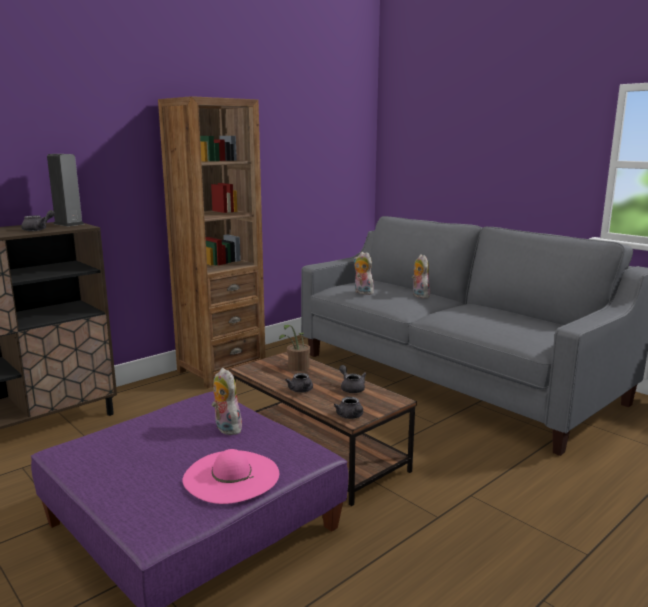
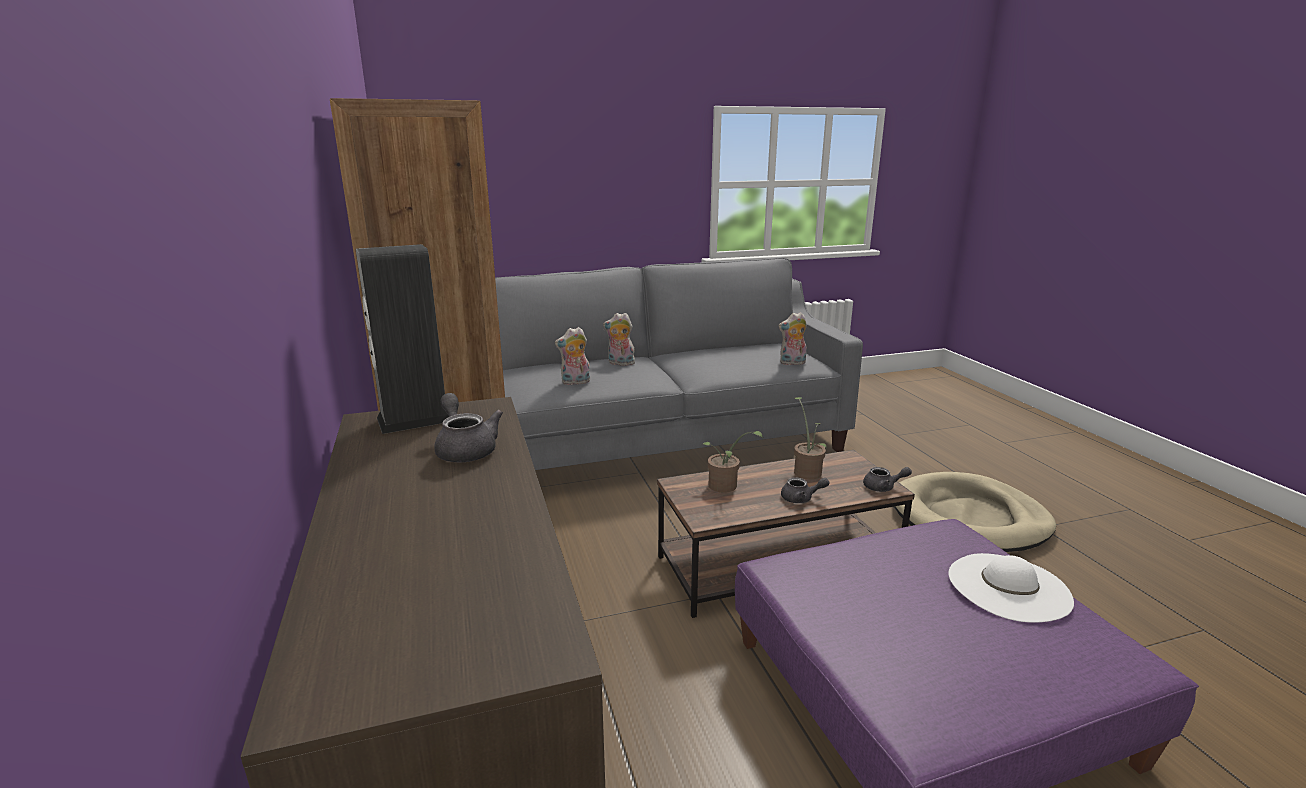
camera: 65 degrees left, 5 degrees up
(226, 428) = (873, 572): plush toy -> plush toy (792, 363)
(231, 476) = (1008, 587): pink hat -> white hat
(351, 388) = (807, 471): grey teapot -> potted plant
(501, 542) = (969, 518): none -> beige dog bed

